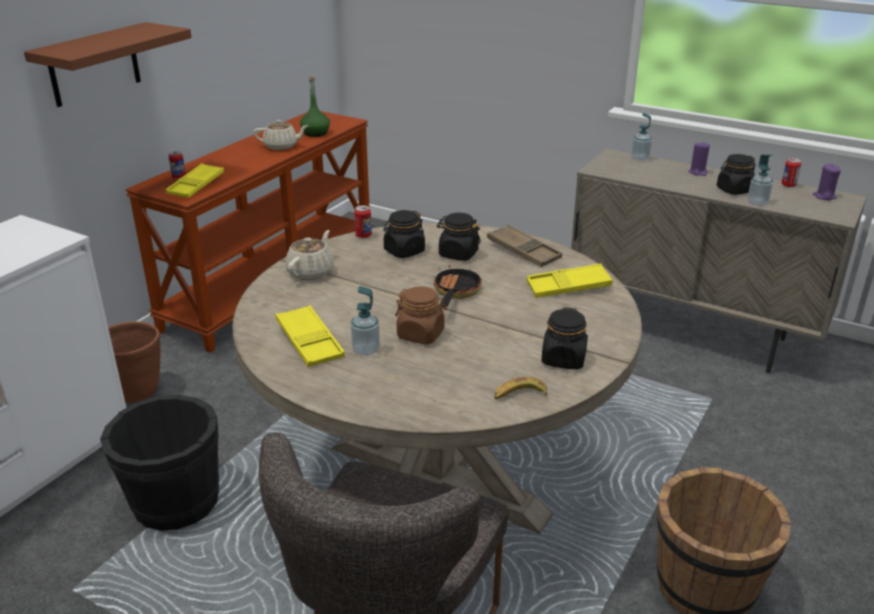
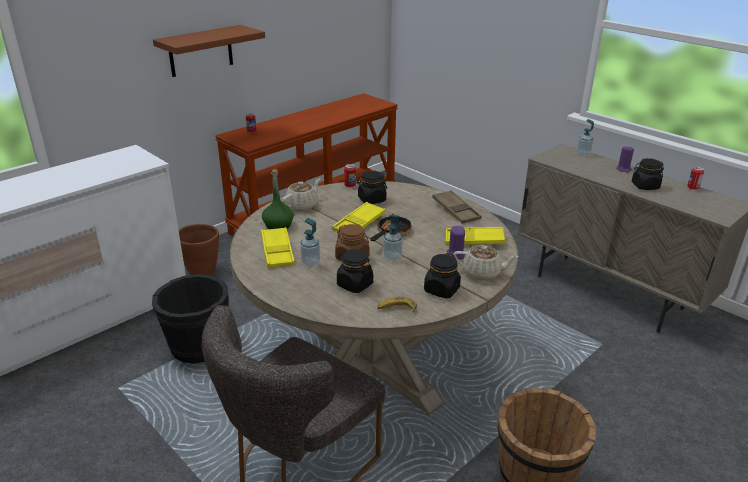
camera: 15 degrees right, 0 degrees up
(196, 185) = (259, 138): yellow tray -> yellow tray (359, 223)
(281, 146) = (329, 117): beige teapot -> beige teapot (482, 273)
(315, 133) = (356, 110): green bottle -> green bottle (278, 225)
(458, 254) = (408, 206): black jar -> black jar (354, 284)
(757, 203) = (658, 198): soap dispenser -> soap dispenser (392, 257)
(824, 196) = (718, 200): purple candle -> purple candle (455, 255)

